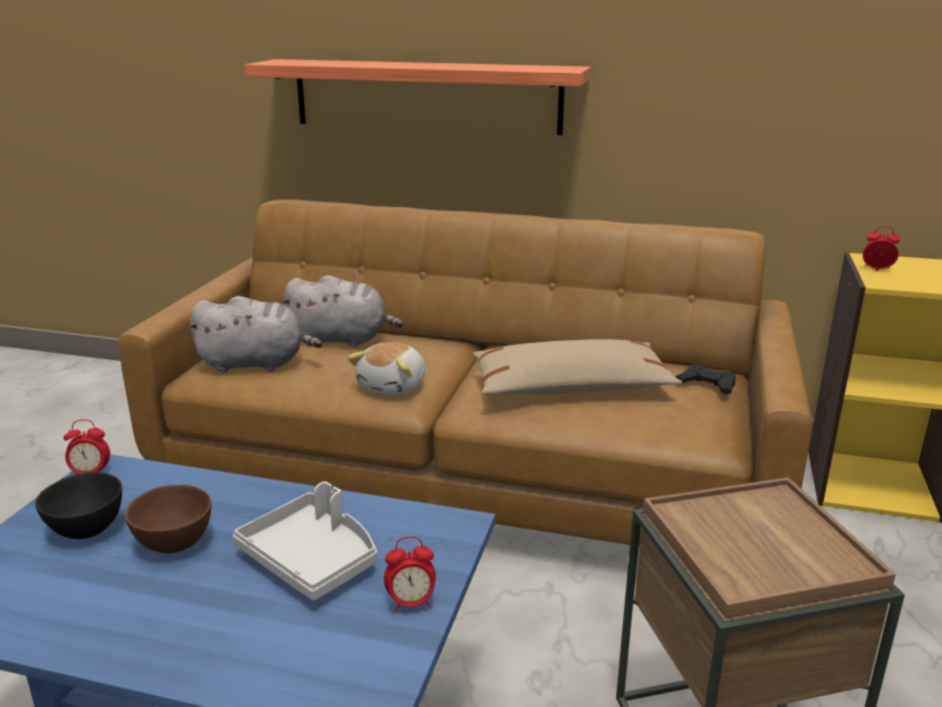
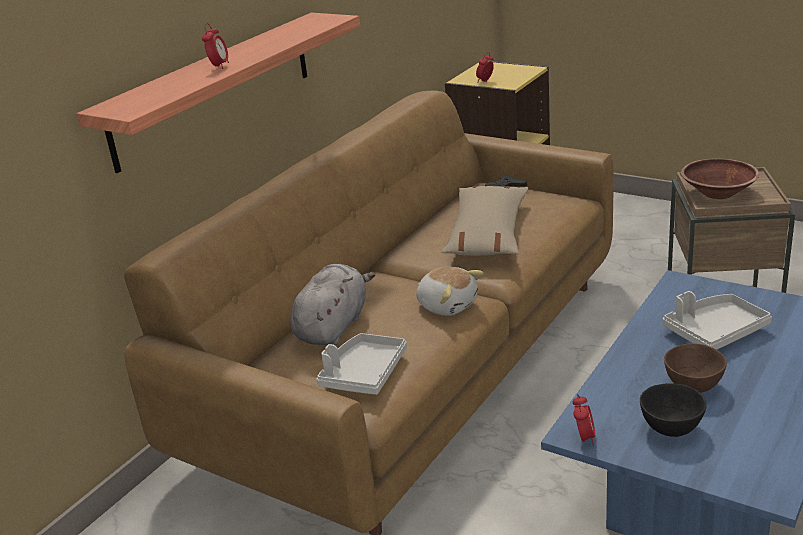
camera: 70 degrees left, 5 degrees up
(256, 364) = (363, 374): grey plush toy -> grey tray
(411, 603) = (760, 300): alarm clock -> alarm clock (219, 66)
(733, 524) = (718, 193): none -> brown bowl

